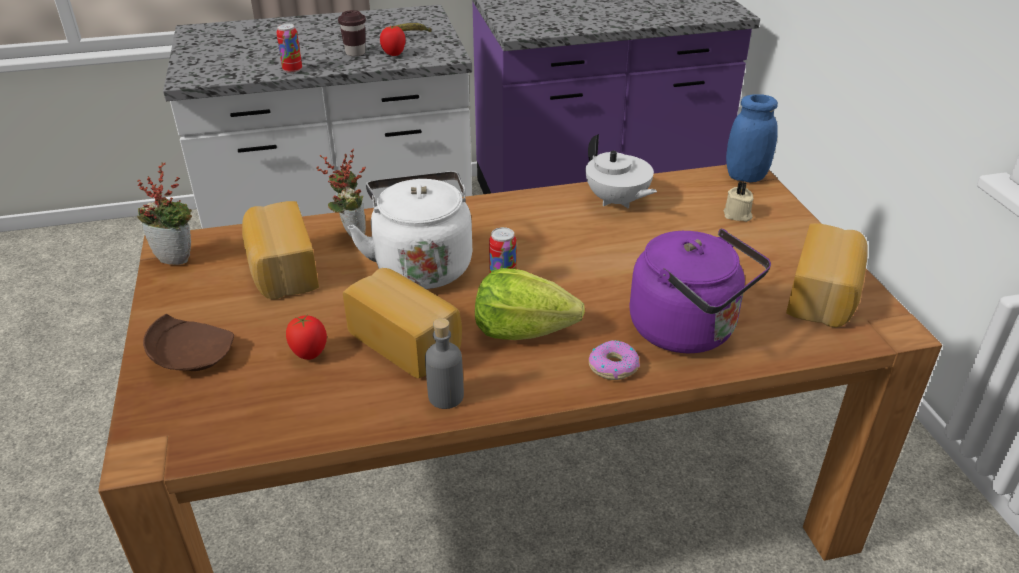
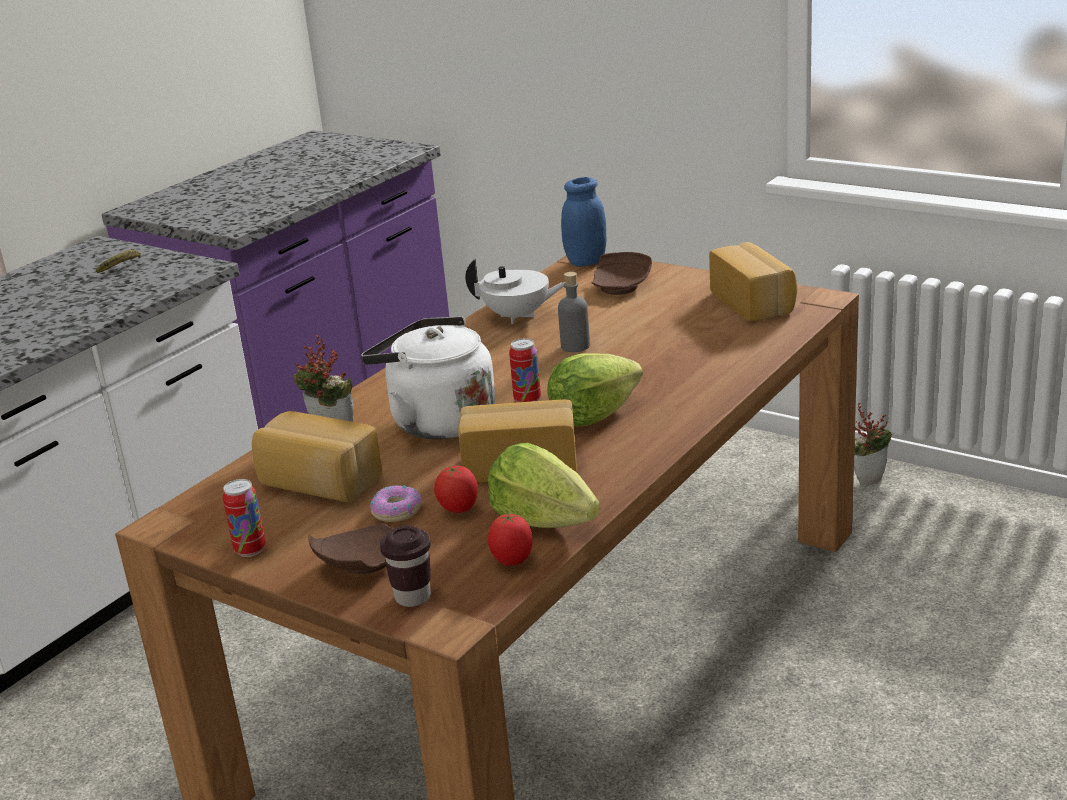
camera: 40 degrees left, 10 degrees down
(178, 257) = (194, 526): potted plant -> potted plant (869, 478)
(292, 70) = (52, 337): can -> can (250, 550)
(337, 406) = (543, 520): none -> lettuce
(355, 53) = (94, 300): brown cup -> brown cup (412, 597)
(394, 54) = (141, 286): tomato -> tomato (513, 561)
(445, 396) = (611, 473): grey bottle -> grey bottle (575, 346)
(613, 366) = (691, 400): donut -> donut (396, 510)
(688, 331) = (705, 359): purple kettle -> none
(737, 215) = (621, 286): beige candle -> brown plate

